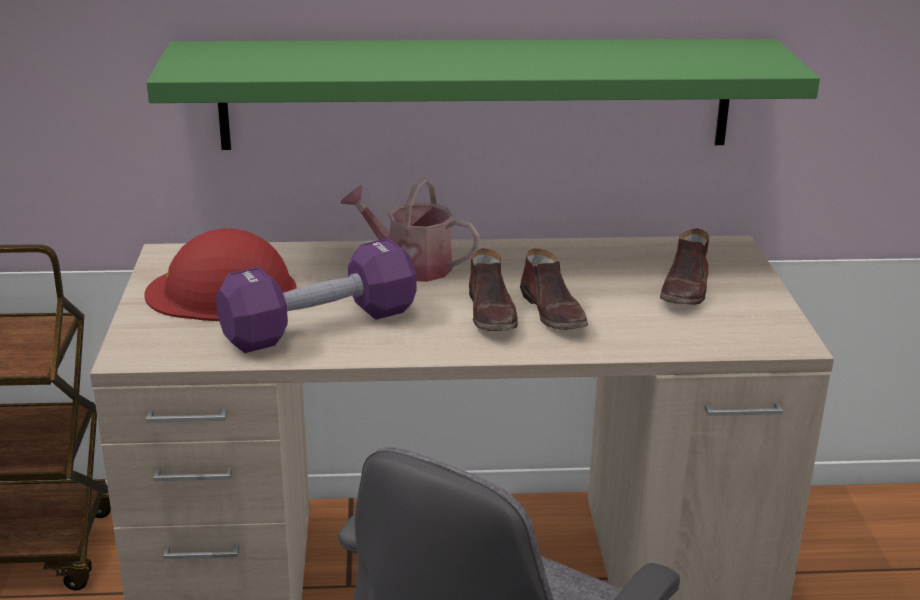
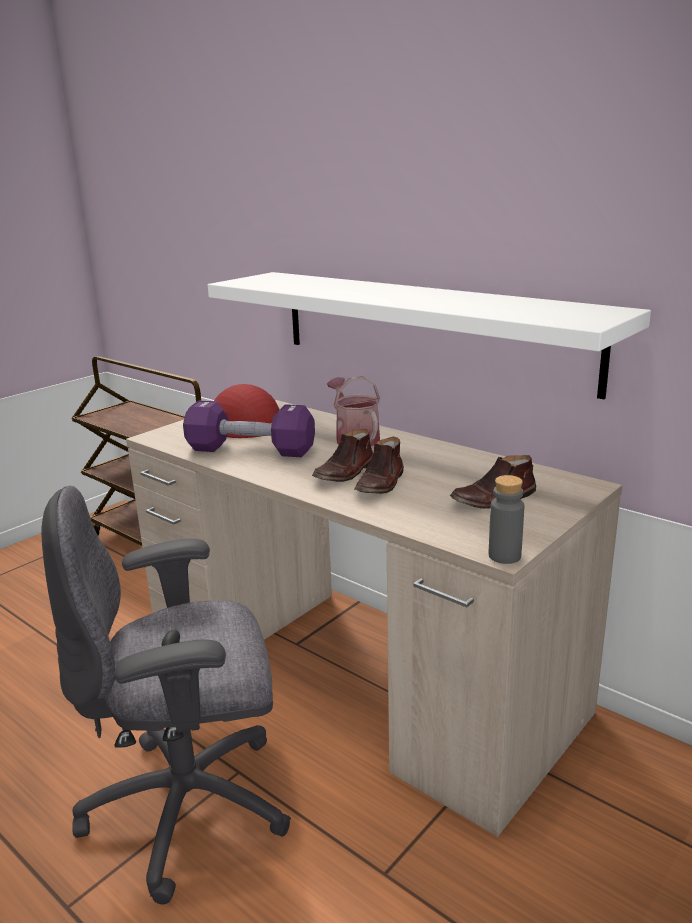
camera: 45 degrees right, 5 degrees down
(476, 94) = (428, 328): green shelf -> white shelf
(799, 344) = (504, 556): none -> grey bottle

